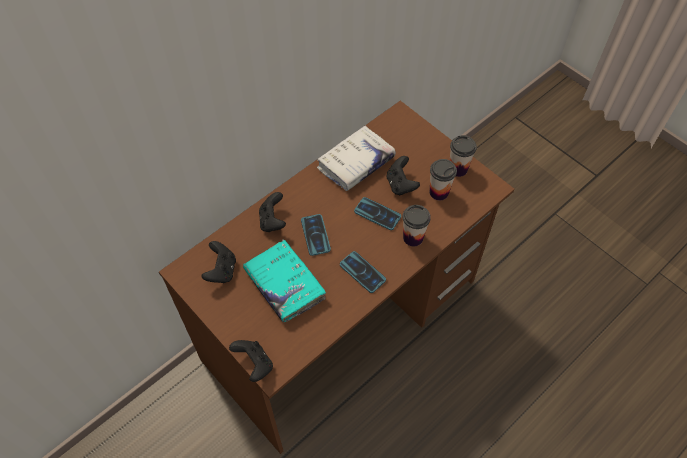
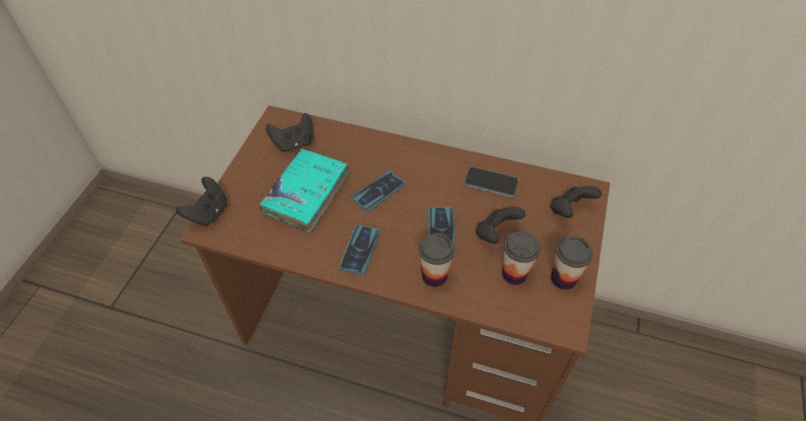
camera: 60 degrees right, 5 degrees down
(272, 221) = (372, 152): black game controller -> black game controller (569, 210)
(356, 163) = (491, 183): white book -> phone

